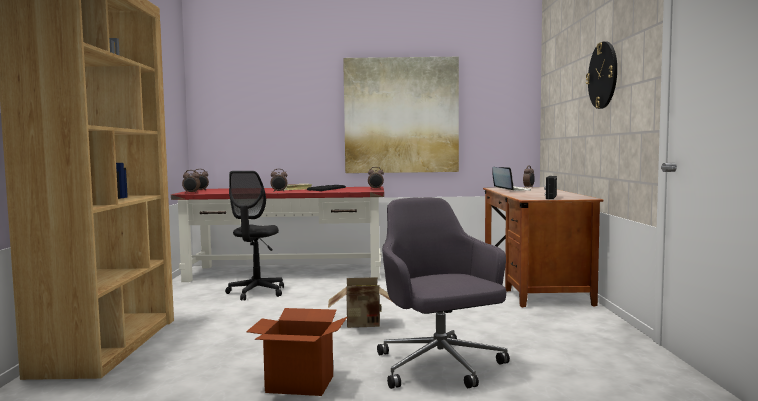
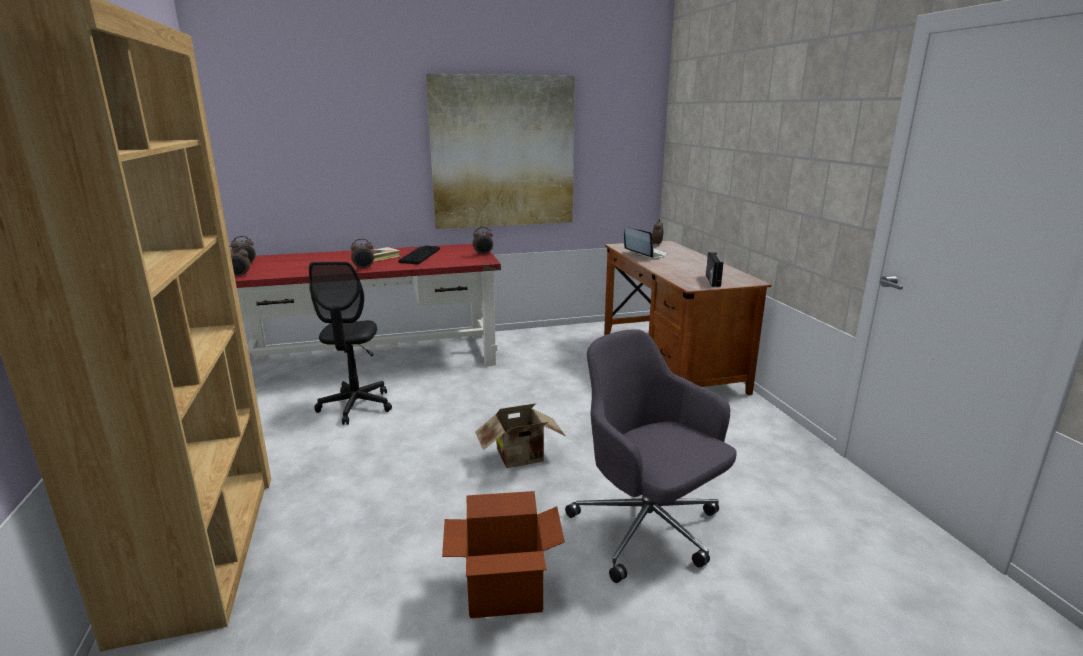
camera: 15 degrees left, 15 degrees up
(603, 75) = (782, 136): wall clock -> none

